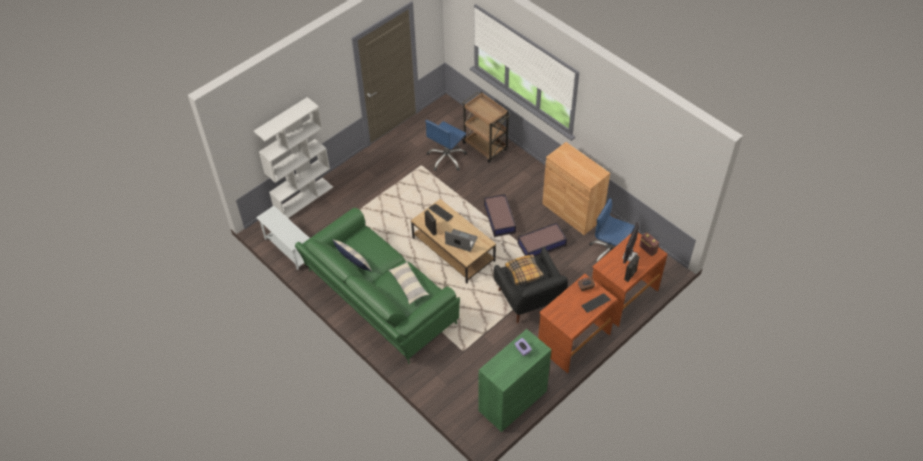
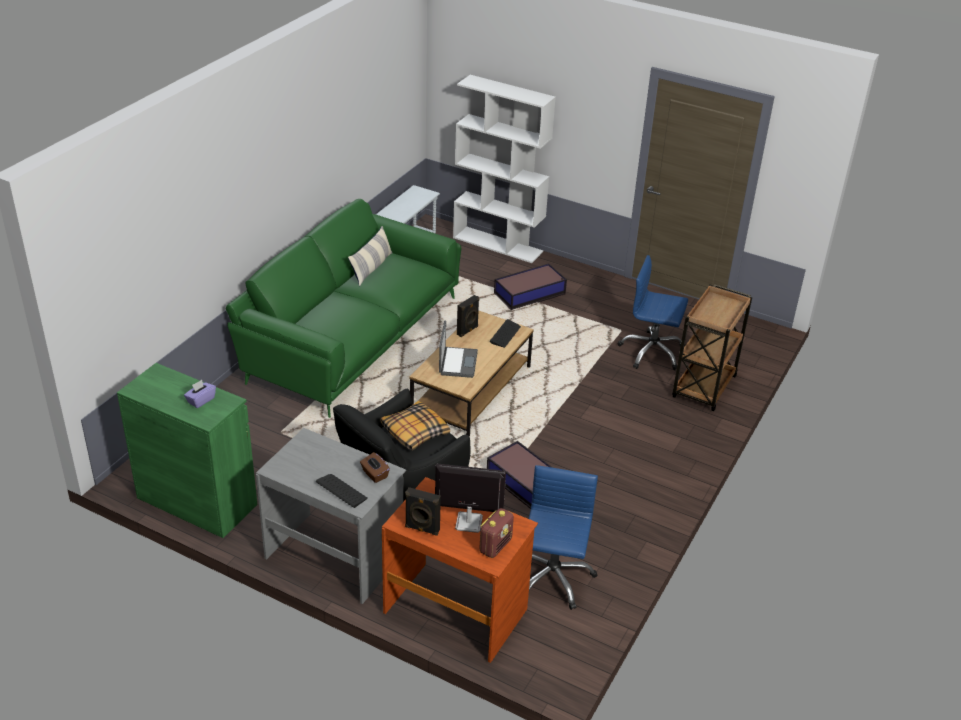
camera: 70 degrees right, 15 degrees down
(408, 285) = (344, 320): pillow -> none
(499, 218) = (559, 428): storage box -> storage box (530, 294)
(572, 211) = (622, 512): brown cabinet -> none
(573, 340) = (335, 556): brown desk -> grey desk

